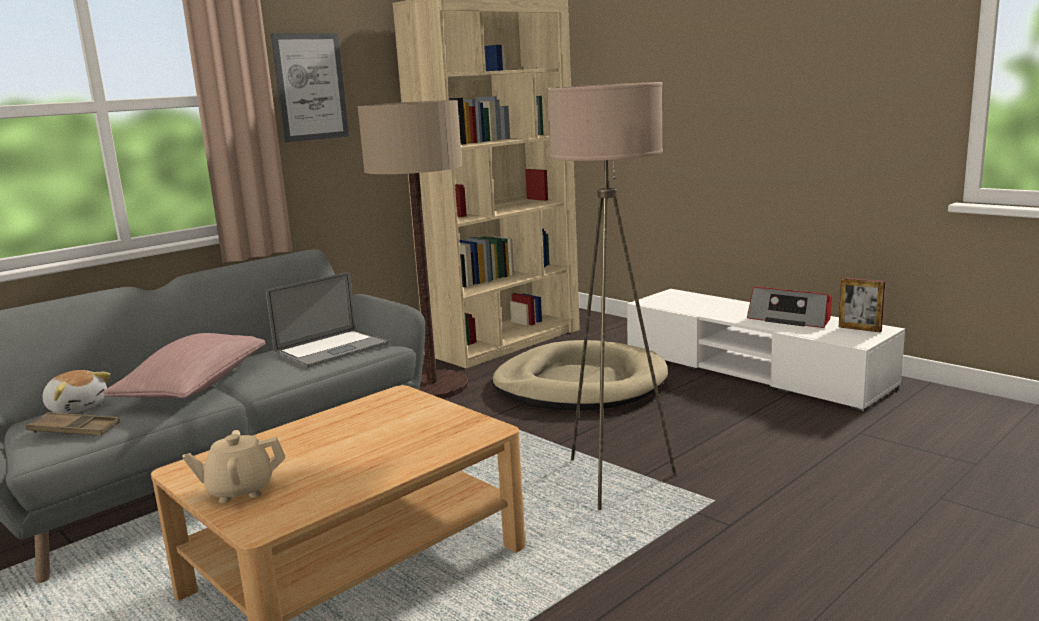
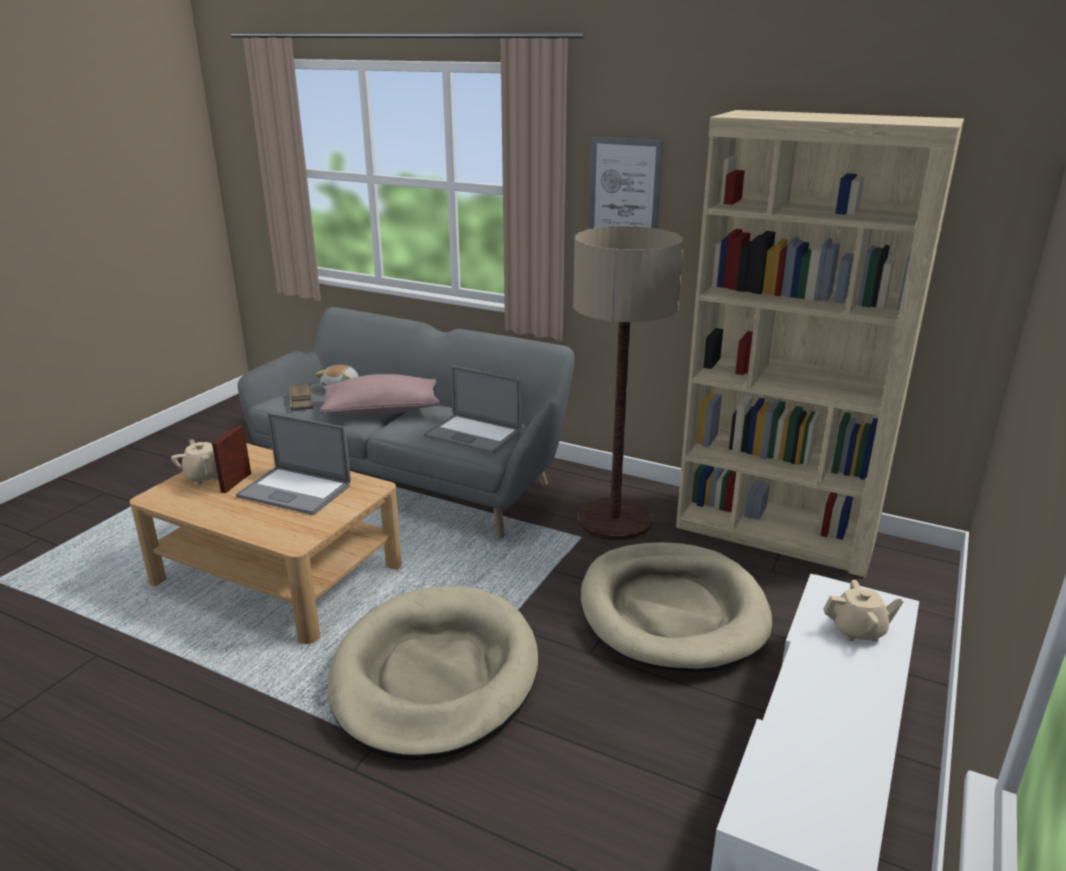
camera: 70 degrees right, 10 degrees up
(359, 432) = (294, 491): none -> laptop
(614, 480) = (435, 676): beige floor lamp -> beige dog bed
(694, 302) = (858, 631): none -> beige teapot
(790, 319) = (835, 736): radio -> none
(859, 329) = (829, 823): picture frame -> picture frame (236, 482)

